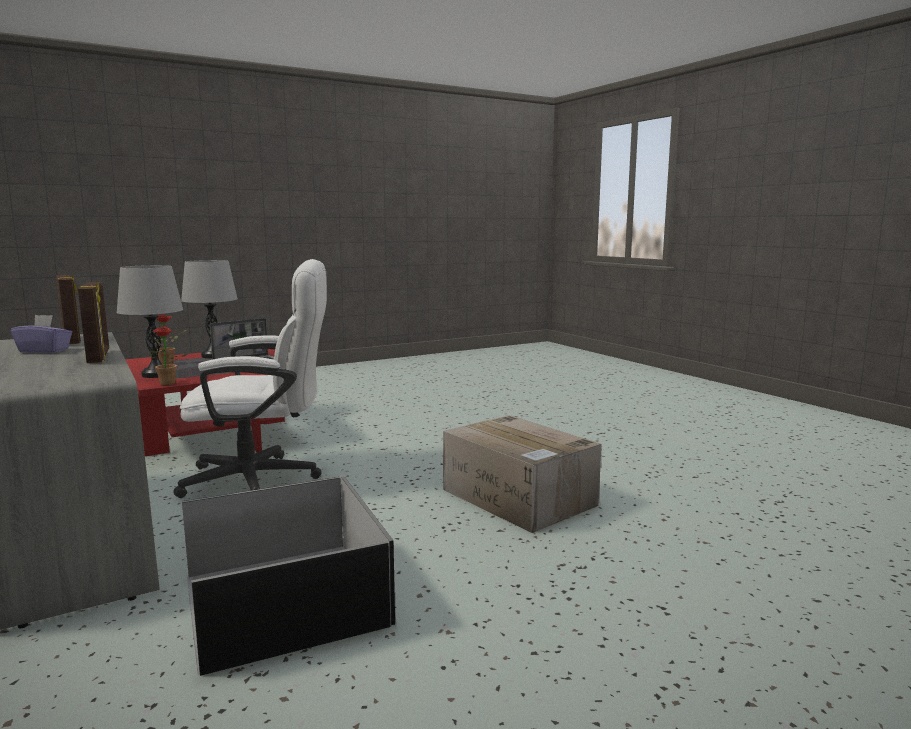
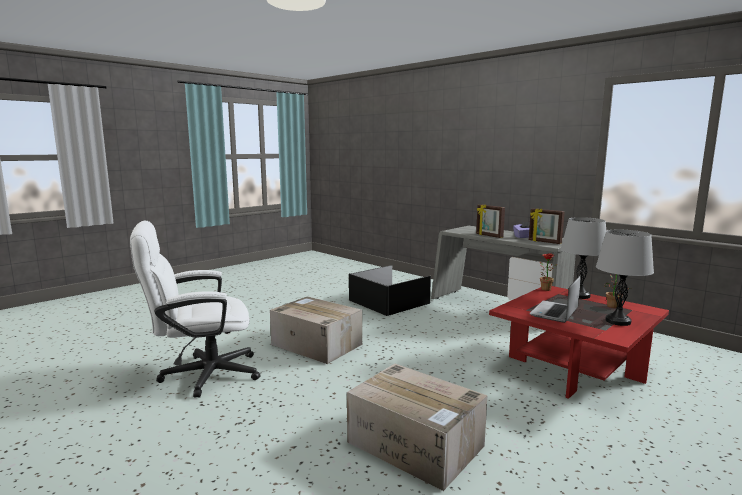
camera: 165 degrees right, 0 degrees up
(263, 479) = (471, 339): white office chair -> white office chair (201, 375)
(451, 412) = (417, 444): none -> cardboard box

